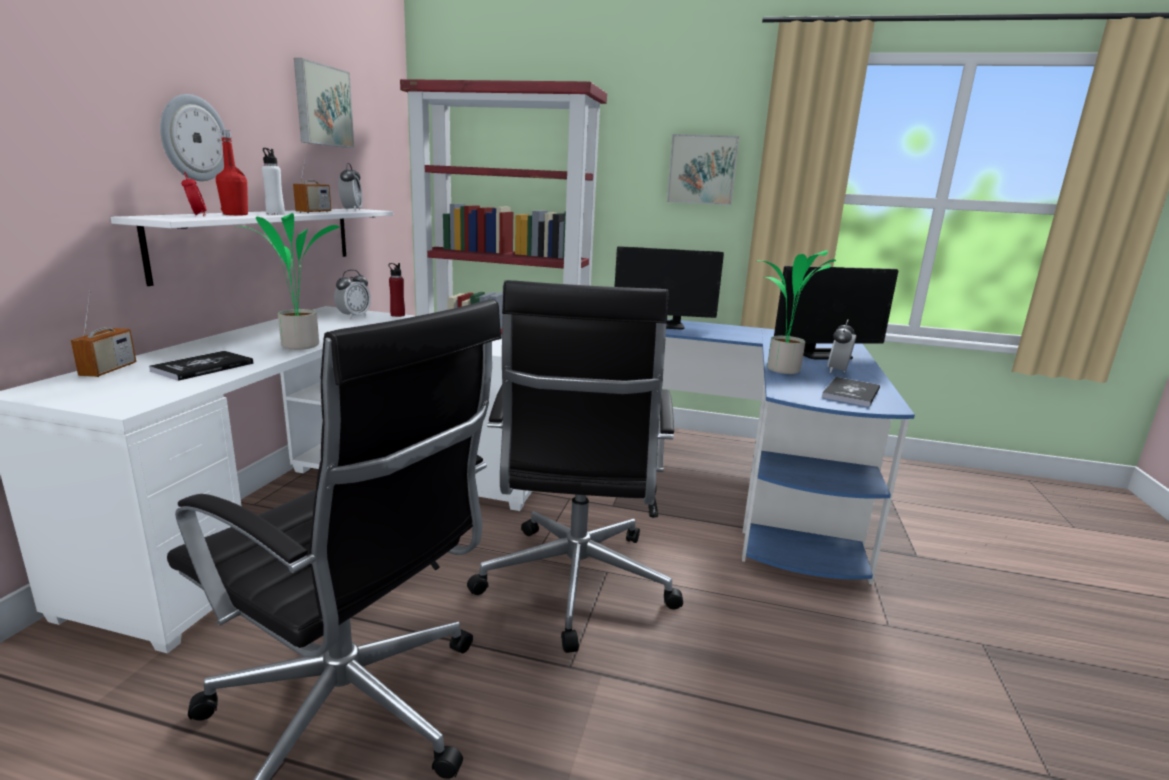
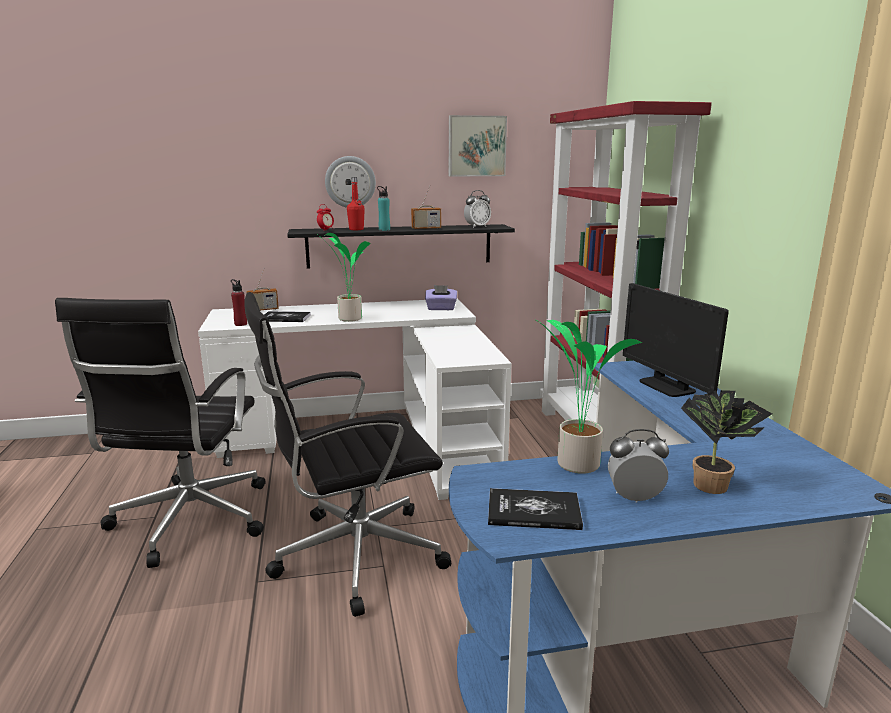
camera: 65 degrees right, 0 degrees up
(262, 240) = (400, 246): white shelf -> black shelf
(275, 214) = (384, 230): white bottle -> turquoise bottle
(354, 316) = (441, 308): alarm clock -> purple tissue box
(397, 315) = (466, 314): red bottle -> red bottle (240, 324)
(702, 170) = (794, 194): picture -> none
(824, 355) = (713, 484): monitor -> potted plant

